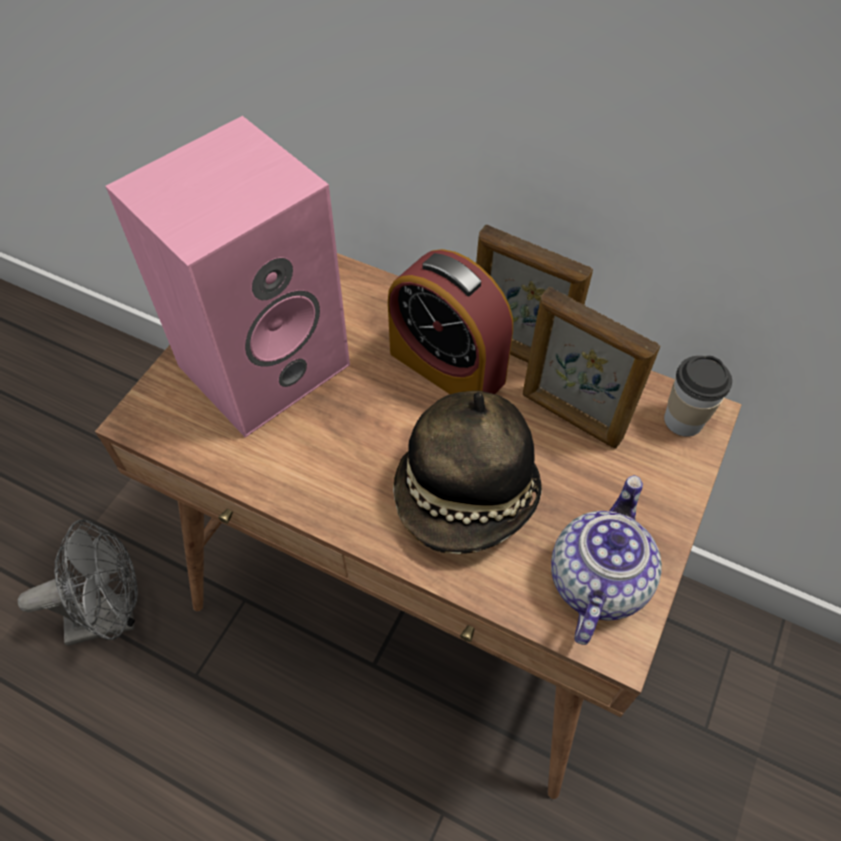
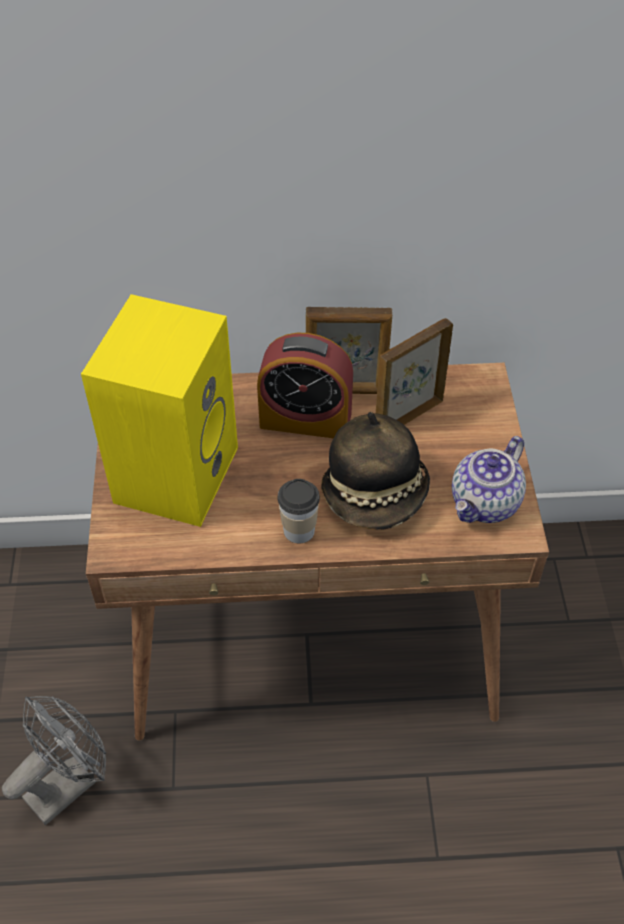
camera: 30 degrees left, 5 degrees down
(265, 361) = (175, 471): pink speaker -> yellow speaker
(571, 417) = (407, 416): picture frame -> picture frame turned 135 degrees clockwise
(596, 579) = (485, 503): teapot -> teapot turned 135 degrees counterclockwise
(683, 420) = (476, 387): cup -> cup (299, 531)

